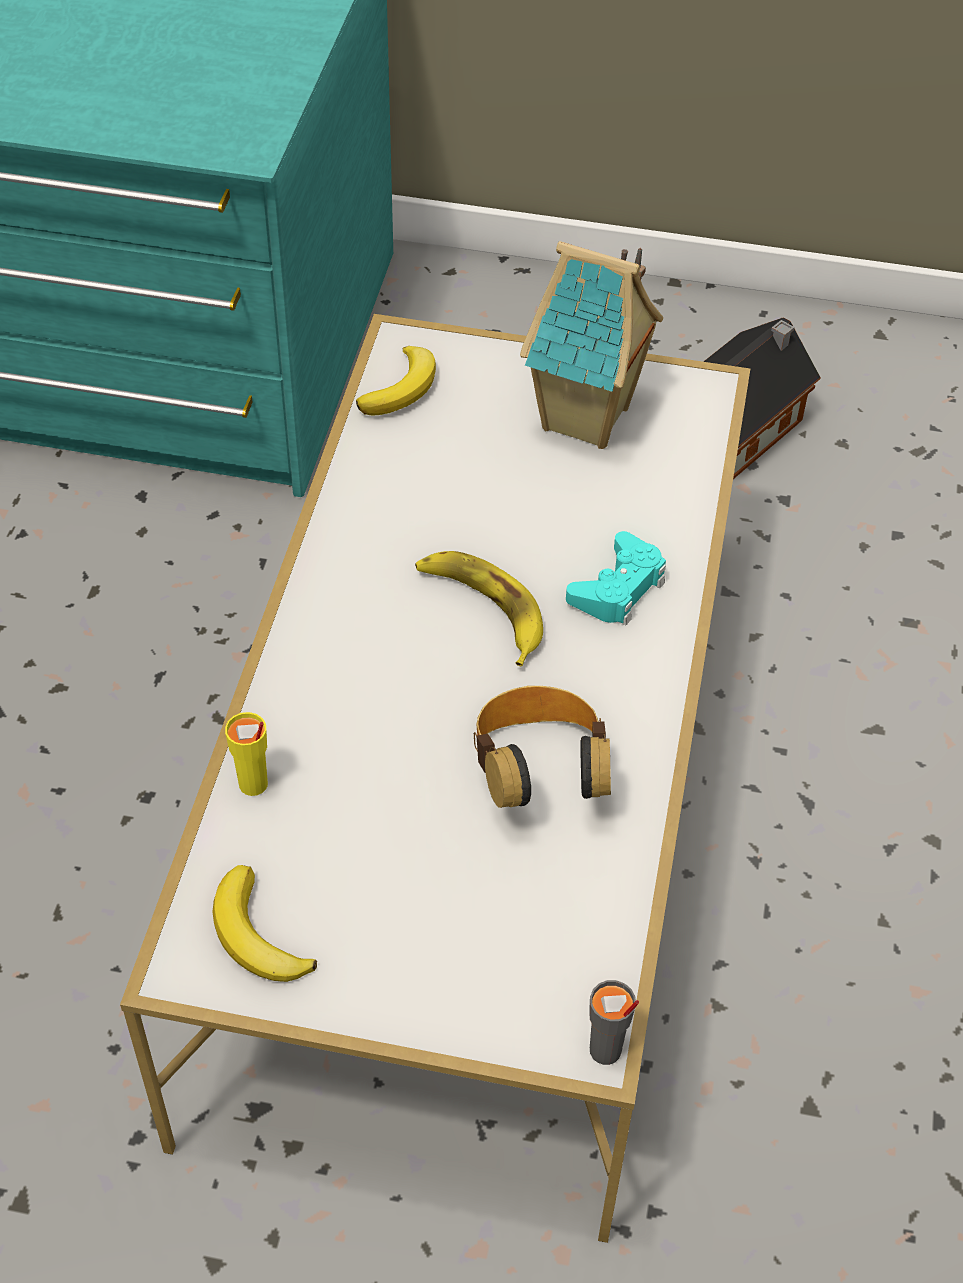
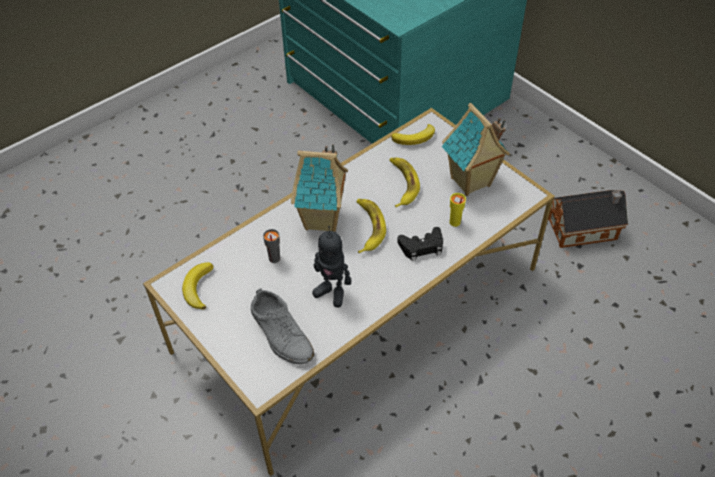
camera: 40 degrees right, 0 degrees up
(253, 785) = (241, 241): yellow cup -> yellow cup (454, 222)
(381, 644) = (323, 220): none -> toy house
(464, 489) = (402, 184): none -> banana
(523, 914) = (281, 334): none -> grey shoe
(539, 772) = (332, 292): headphones -> toy robot
(605, 1051) = (263, 393): grey cup -> grey cup (274, 259)
(618, 588) = (422, 247): turquoise game controller -> black game controller

